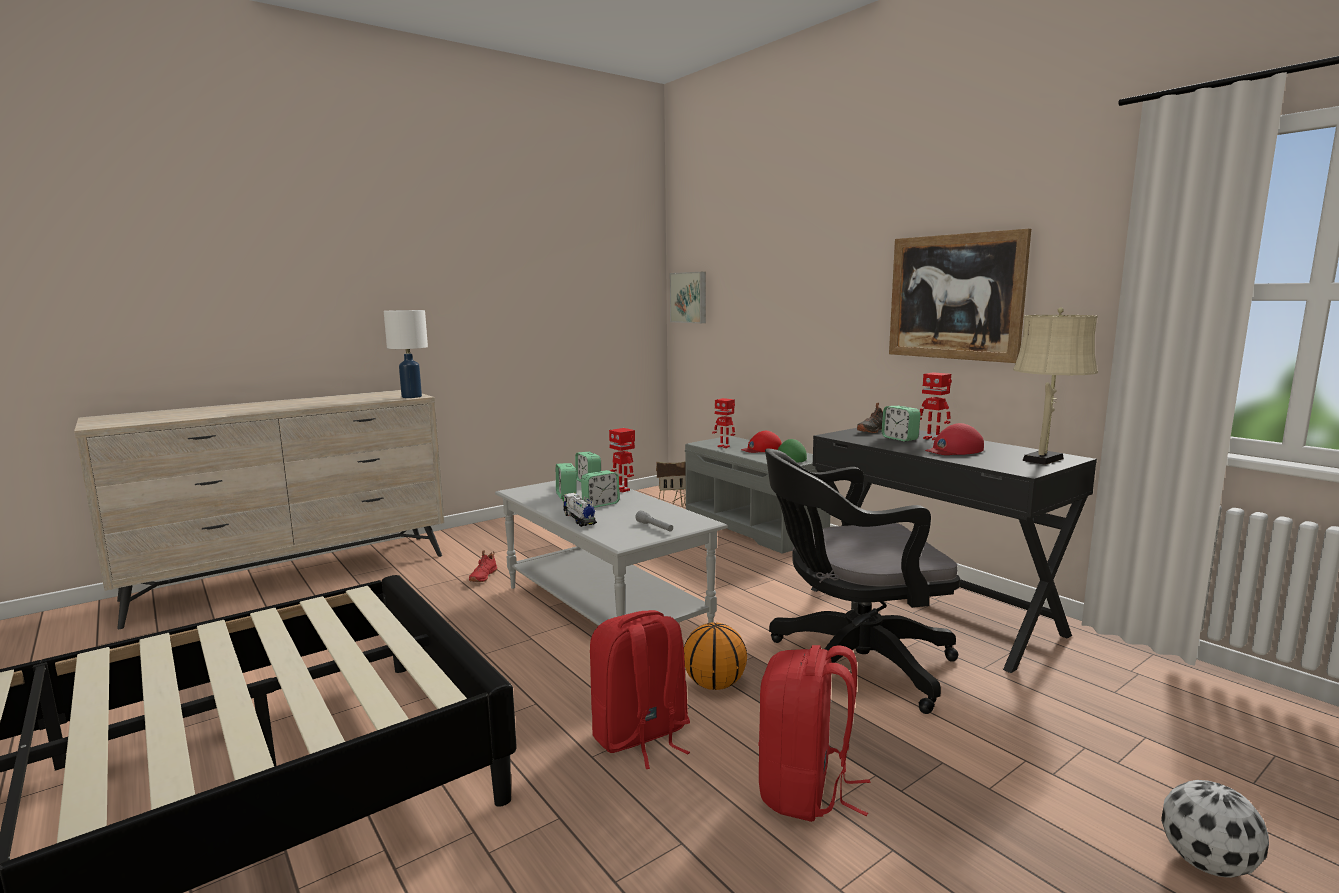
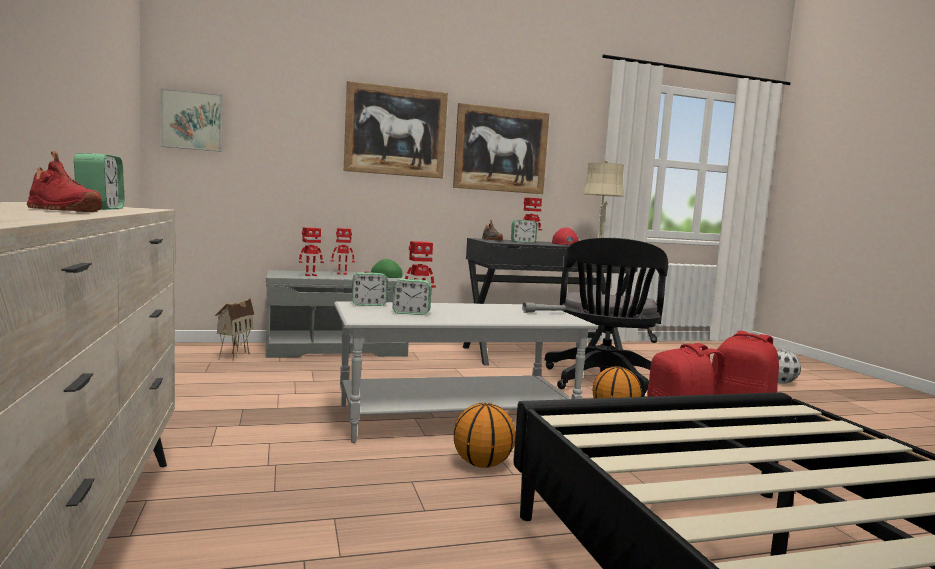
camera: 70 degrees left, 5 degrees down
(412, 397) = (147, 208): white table lamp -> none
(482, 576) = (292, 451): red shoe -> red shoe (61, 211)
(498, 638) = (481, 464): none -> basketball
(579, 519) = (499, 319): toy truck -> none
(600, 504) = (457, 311): alarm clock -> alarm clock (100, 208)
(761, 449) = (342, 274): red cap -> toy robot
(831, 287) = (396, 131): none -> picture

